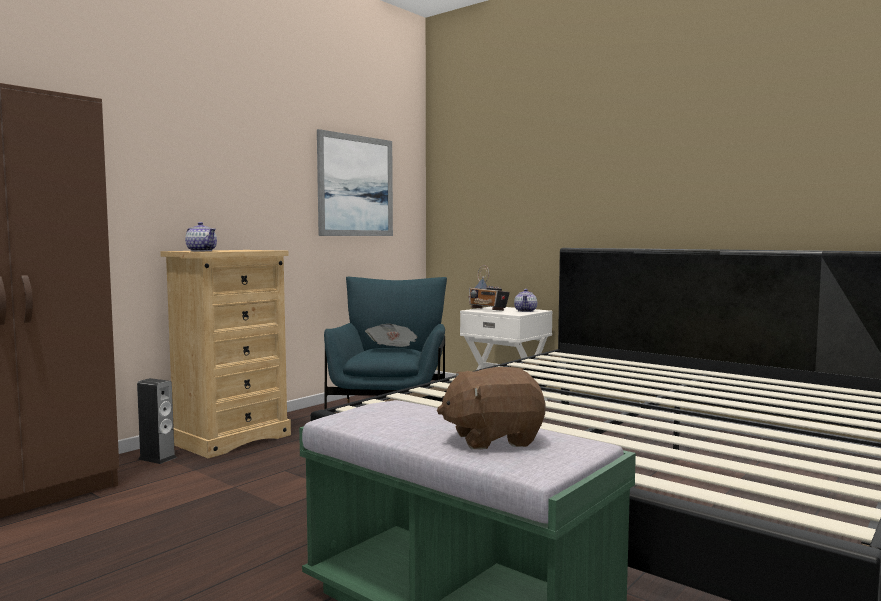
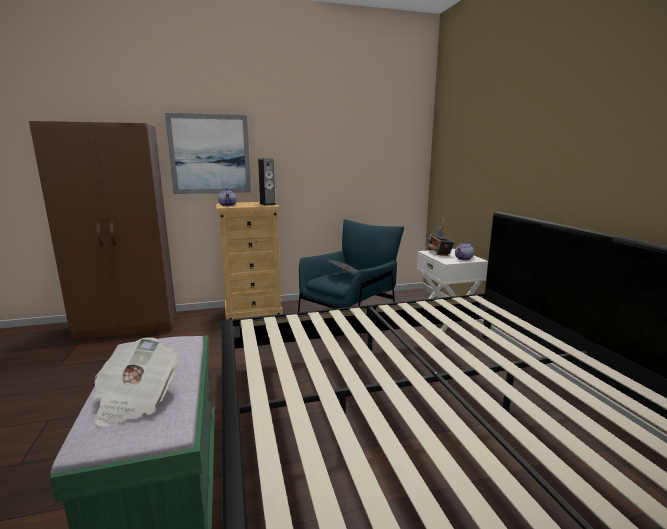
camera: 35 degrees right, 10 degrees up
(157, 458) = (207, 317): speaker -> speaker (267, 204)
(356, 186) = (363, 155): picture -> picture (210, 154)
(492, 439) = (135, 400): brown plush toy -> newspaper

